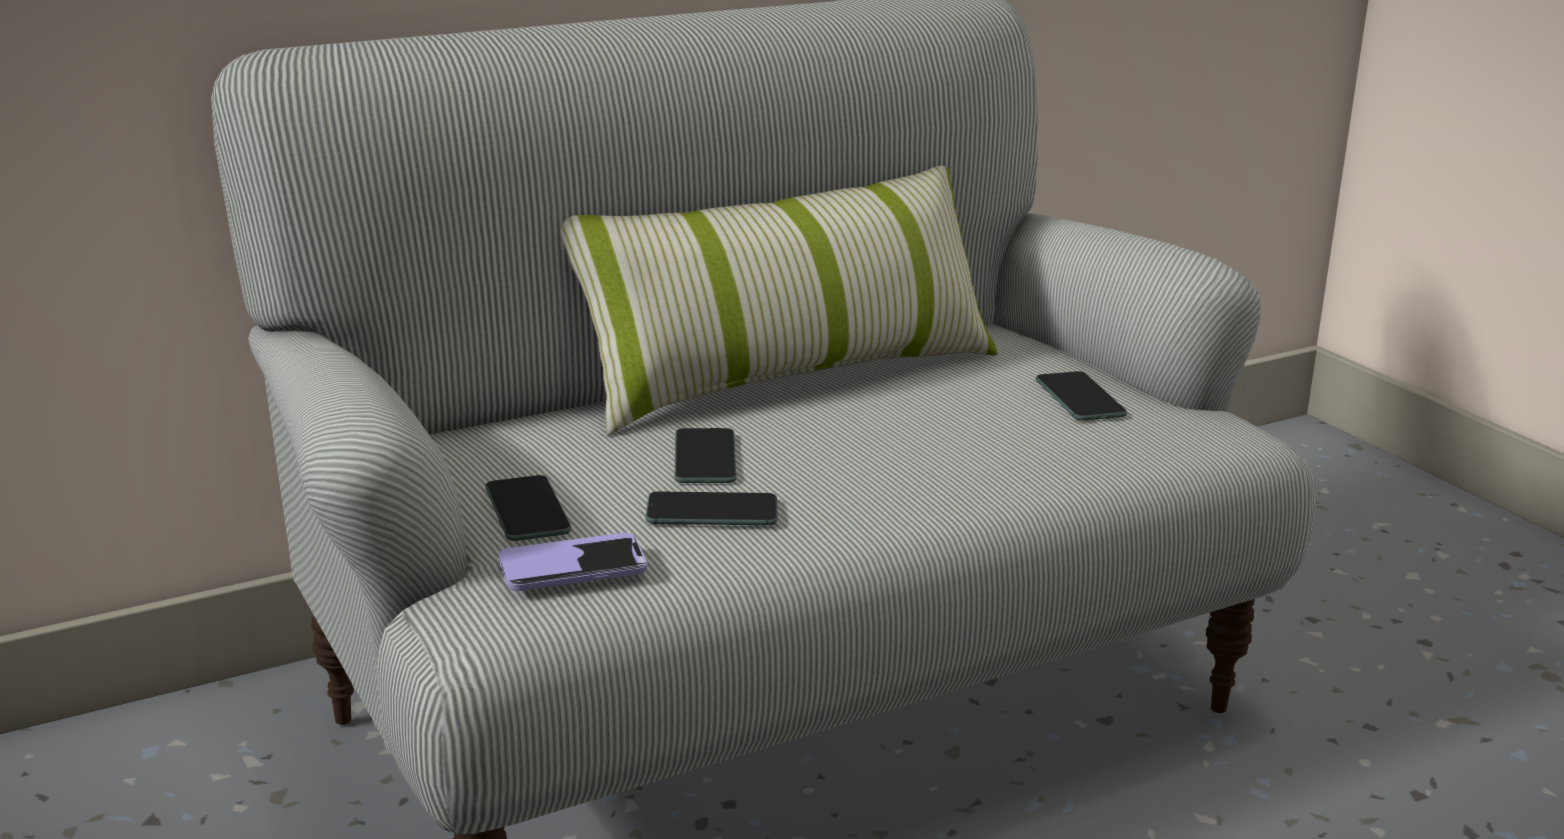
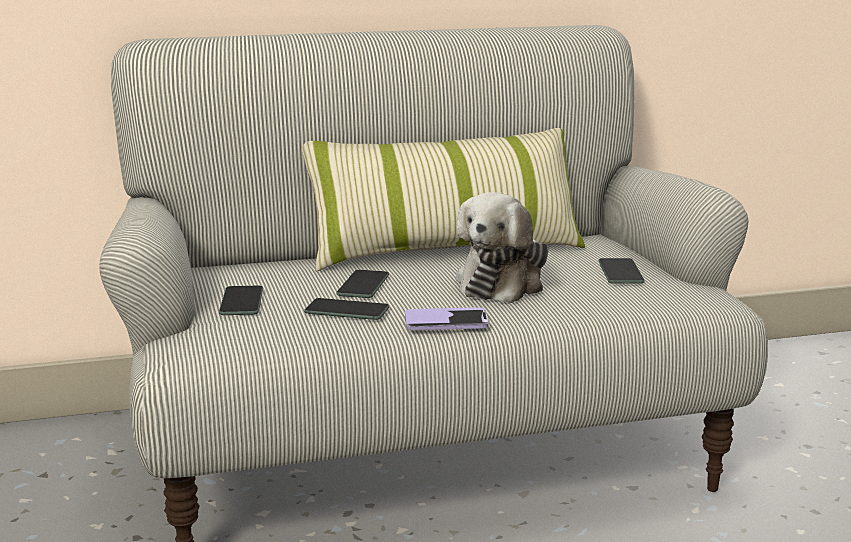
camera: 15 degrees right, 5 degrees down
(573, 567) = (244, 329): phone -> phone (446, 322)
(919, 434) = (503, 283): none -> plush toy

